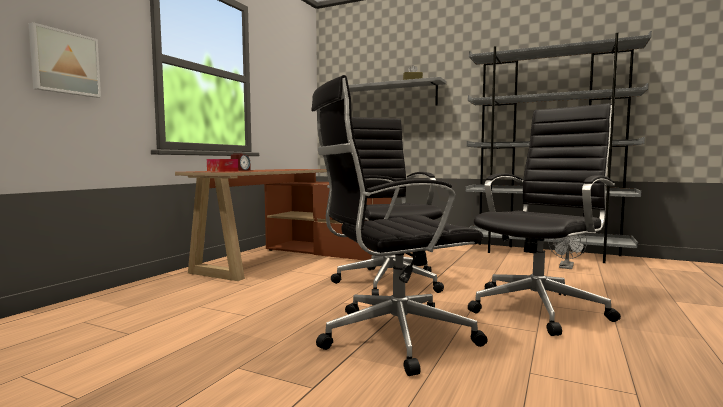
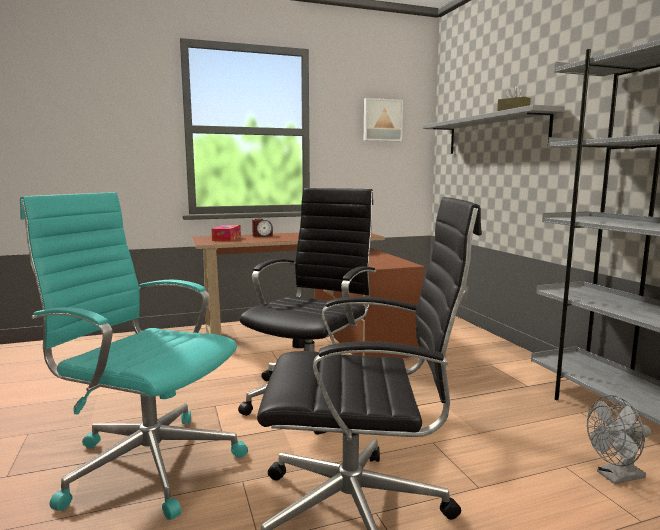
camera: 45 degrees right, 5 degrees up
(64, 63) = (99, 150): picture -> picture (382, 120)
(392, 337) = (147, 463): black office chair -> turquoise office chair

